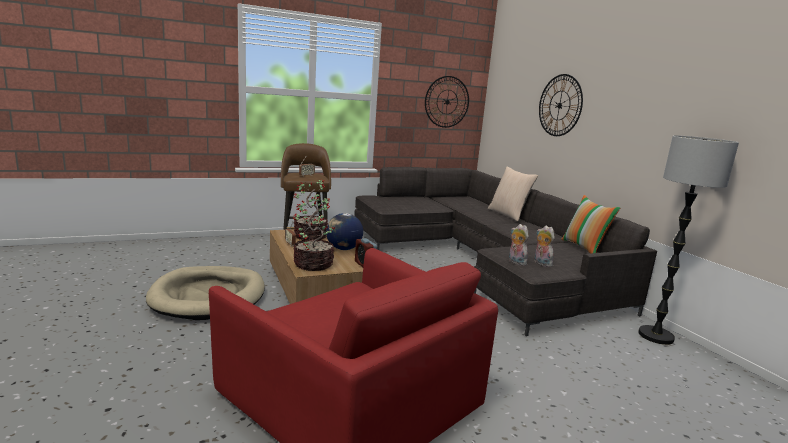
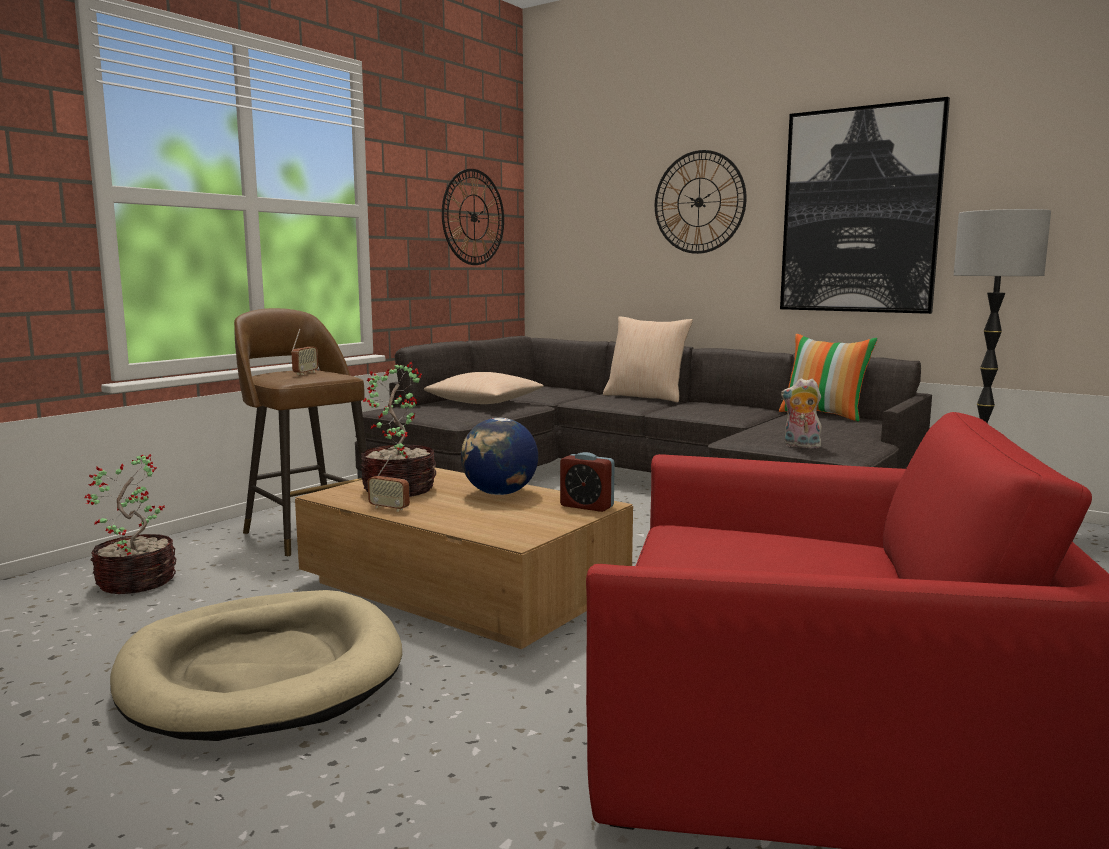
camera: 30 degrees left, 5 degrees down
(314, 264) = (506, 526): potted plant -> potted plant (137, 581)
(419, 201) = (484, 402): none -> beige pillow
(541, 263) = (830, 441): plush toy -> none
(638, 123) = (860, 211): none -> picture

